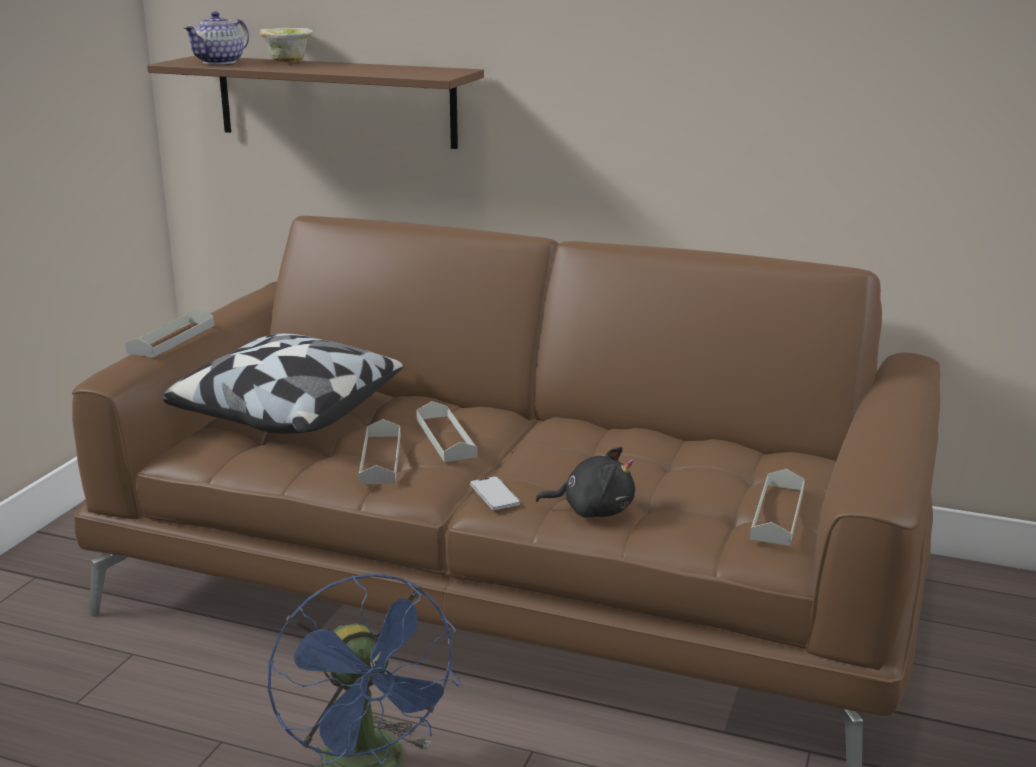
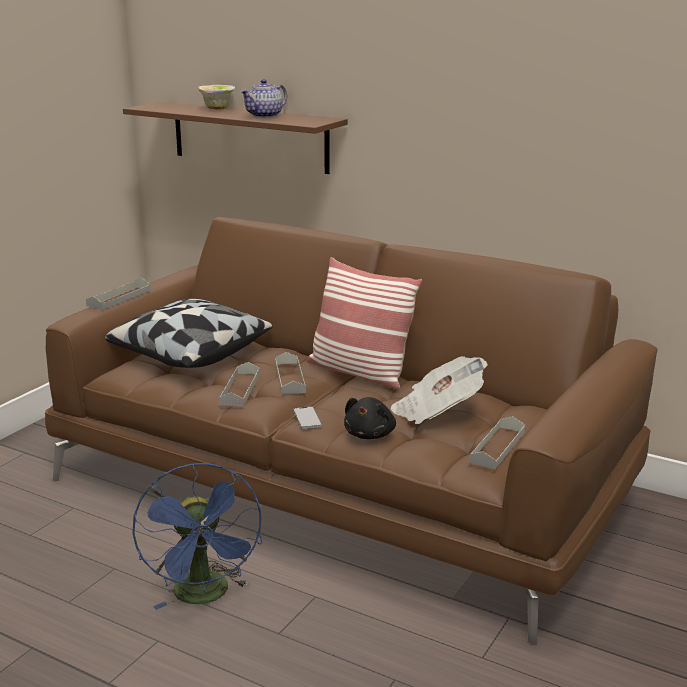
camera: 10 degrees right, 0 degrees up
(220, 62) = (172, 108): teapot -> teapot (265, 116)
(538, 422) = (359, 372): none -> pillow
(593, 510) = (370, 434): black plush toy -> black plush toy turned 90 degrees clockwise
(672, 470) = (437, 412): none -> newspaper

